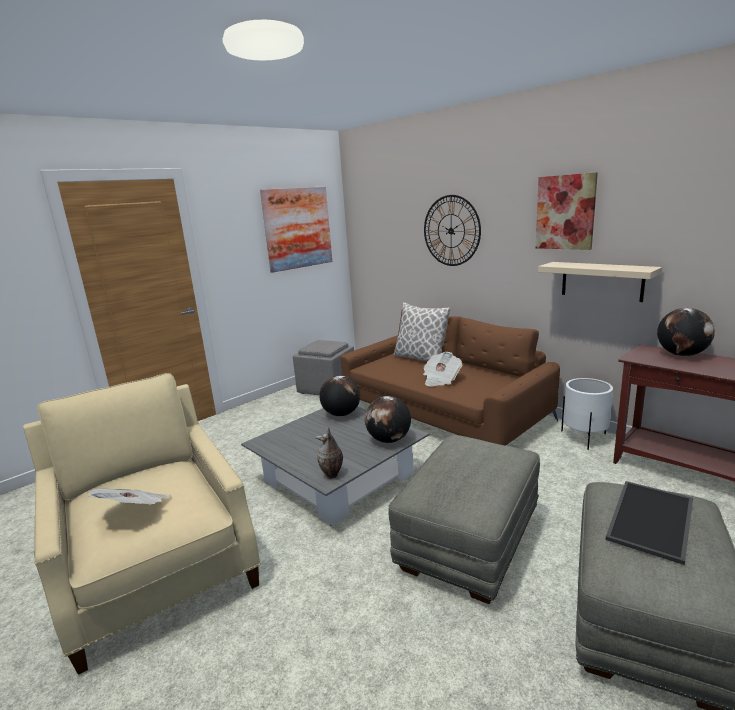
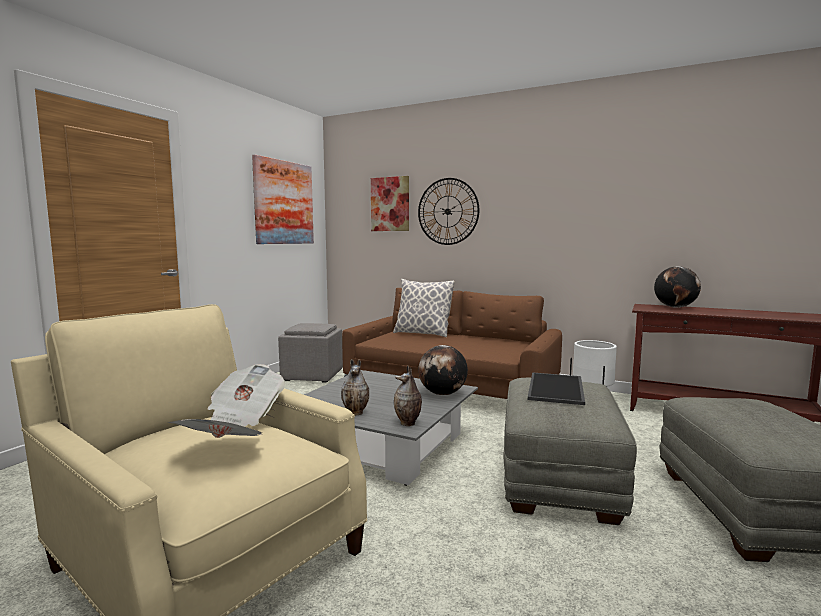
camera: 20 degrees left, 10 degrees down
(299, 457) = (356, 413): none -> vase
(341, 414) = (371, 379): globe -> none
(440, 380) = (459, 346): newspaper -> newspaper (244, 417)
(565, 212) = (562, 192): picture -> picture (390, 204)
(601, 281) = (596, 251): beige shelf -> none
(653, 520) = (752, 411): tray -> tray (557, 389)

